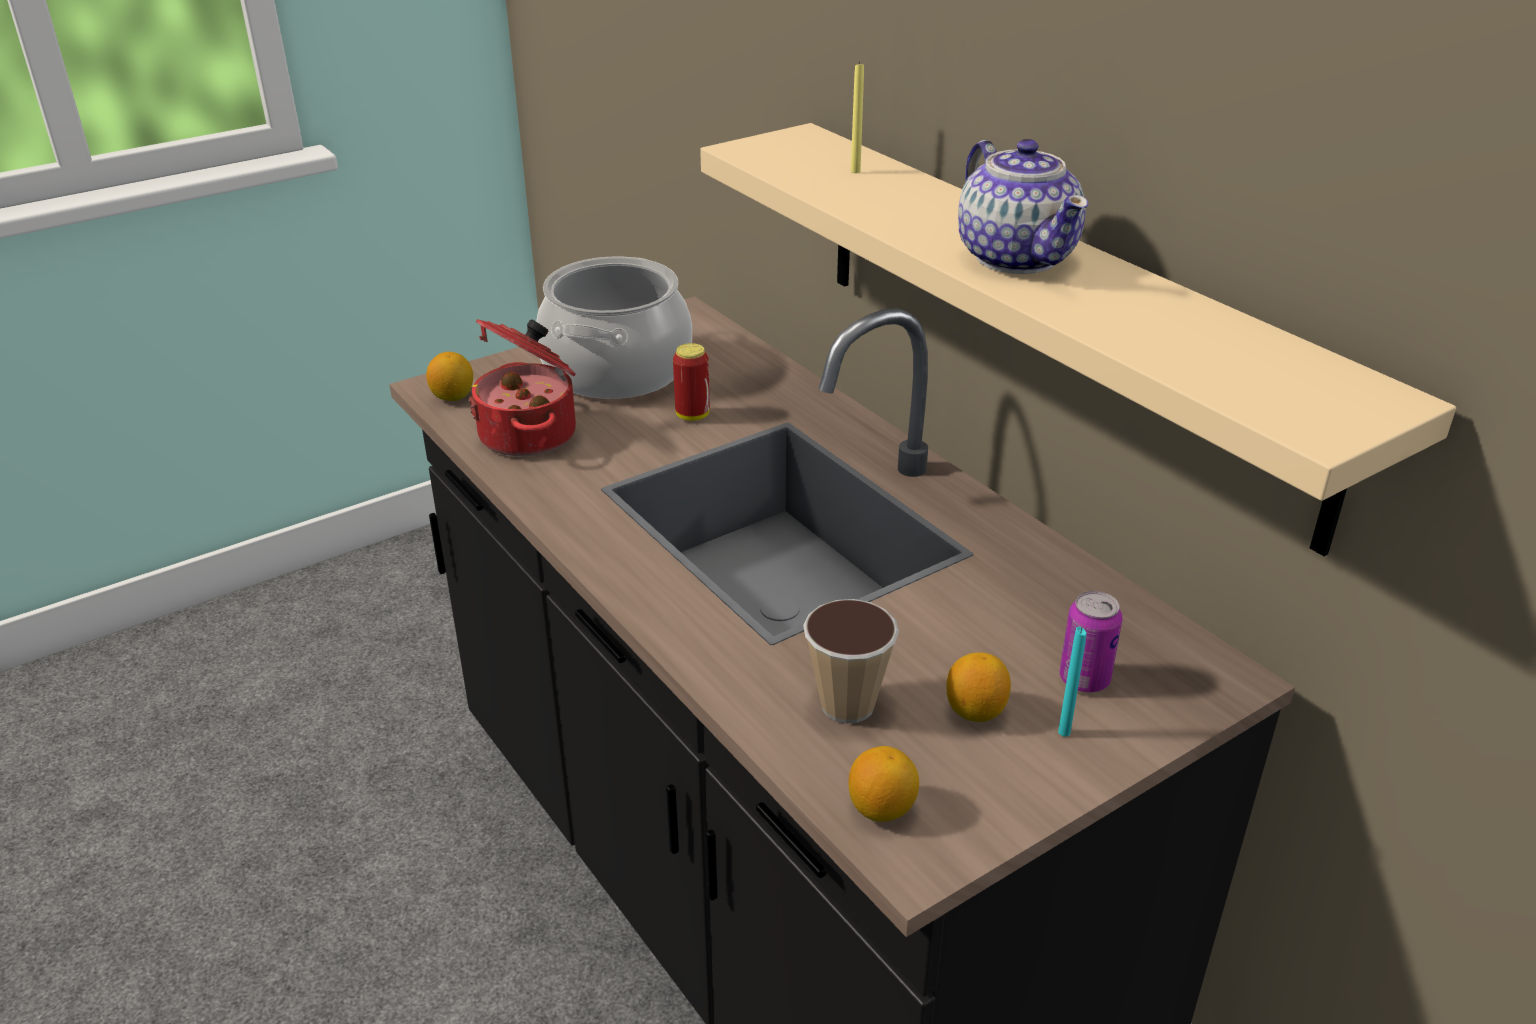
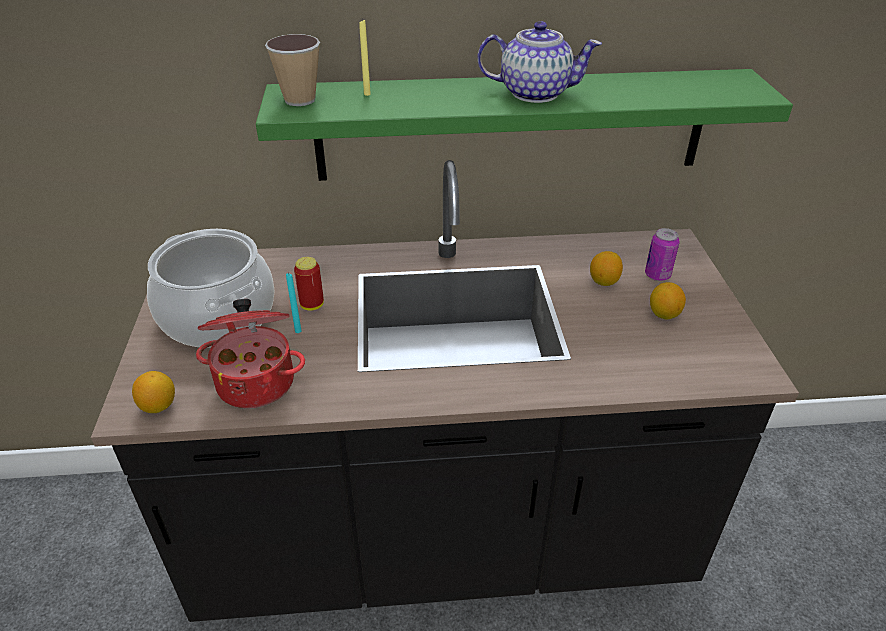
camera: 60 degrees left, 5 degrees up
(847, 705) = (637, 351): cup -> cup (300, 100)
(881, 809) = (721, 370): lemon -> lemon (603, 281)
(1053, 316) = (511, 125): beige shelf -> green shelf
(1064, 732) = (691, 296): turquoise candle -> turquoise candle (298, 331)

